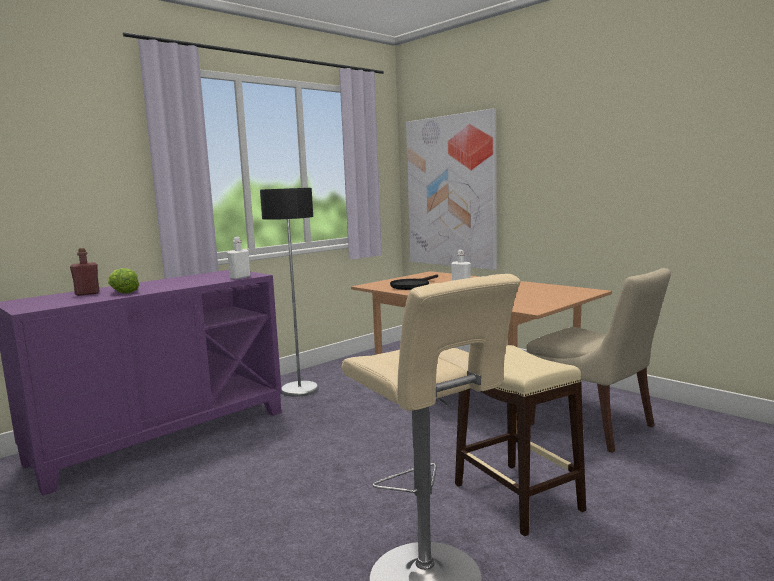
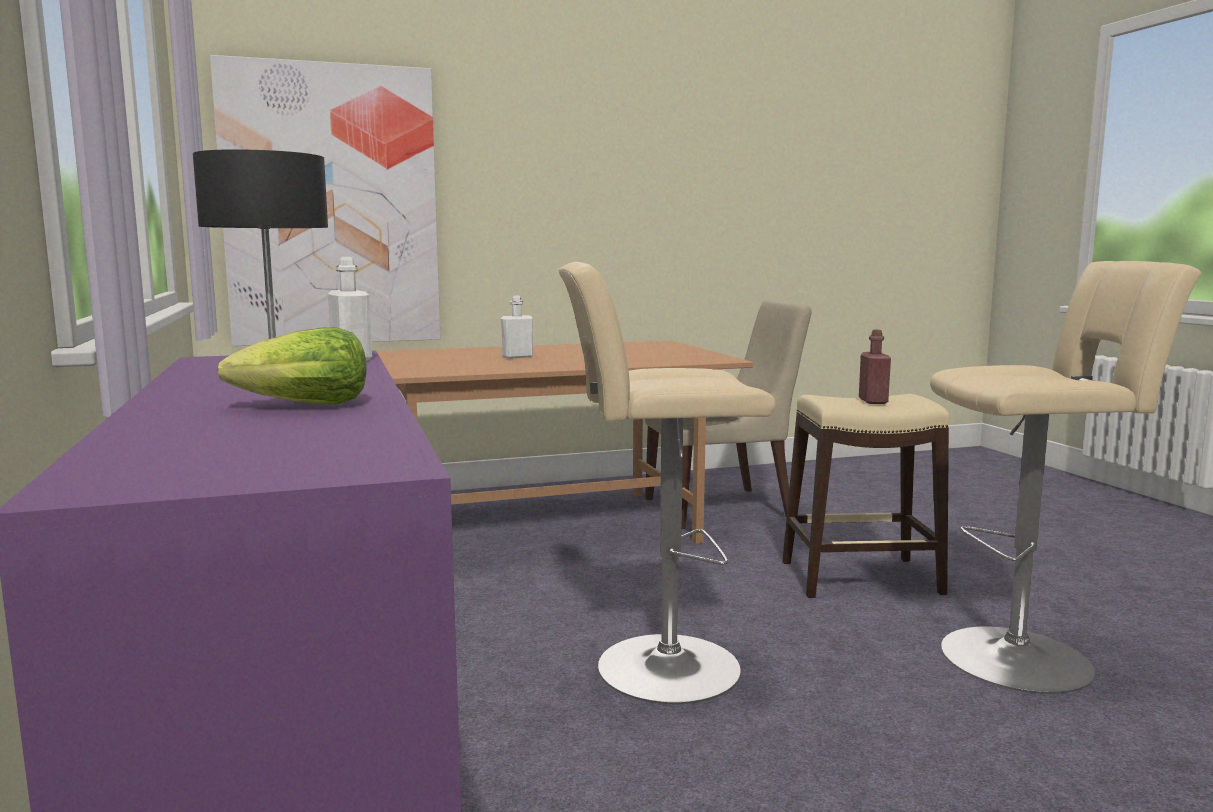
camera: 65 degrees left, 0 degrees up
(87, 293) = (217, 426): red bottle -> red bottle (873, 401)
(318, 462) = (657, 668): none -> beige stool
(412, 286) = (451, 365): black frying pan -> none

